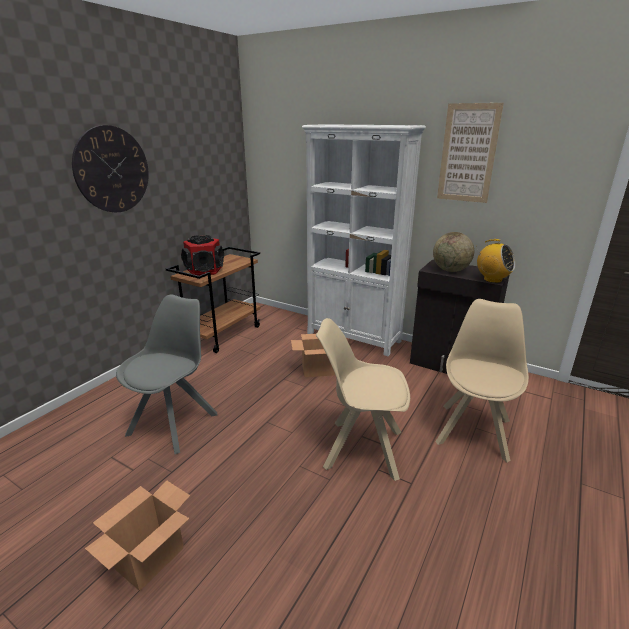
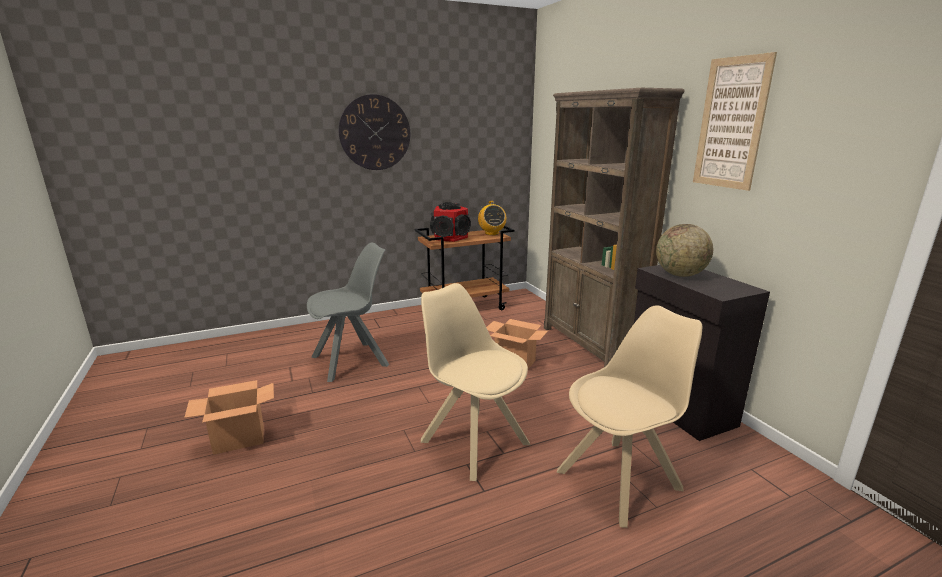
camera: 35 degrees right, 5 degrees down
(354, 337) = (590, 345): white bookcase -> brown bookcase
(492, 279) = (720, 293): radio -> radio (491, 233)

